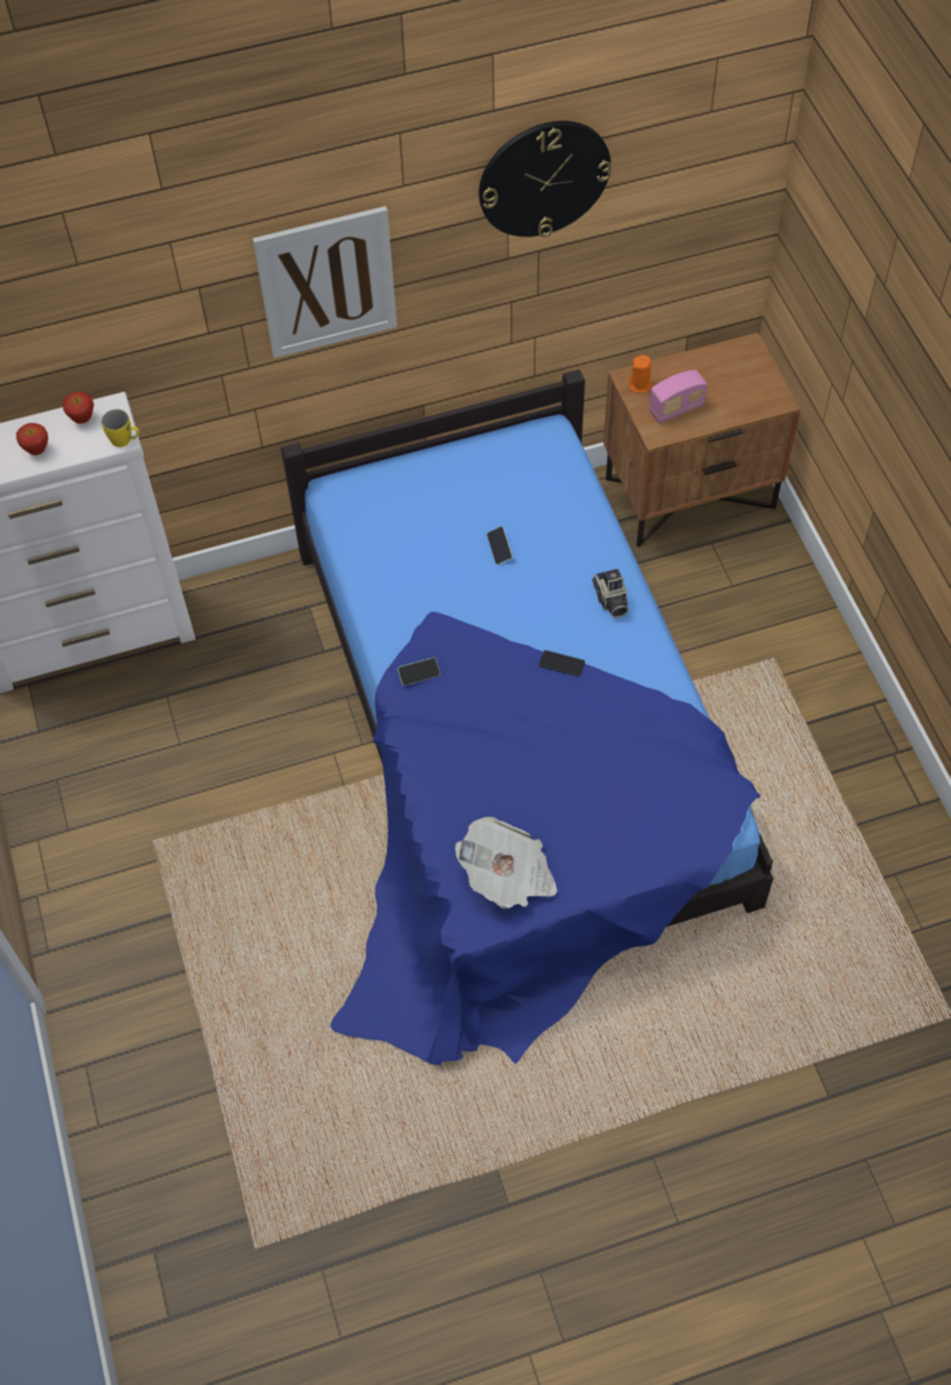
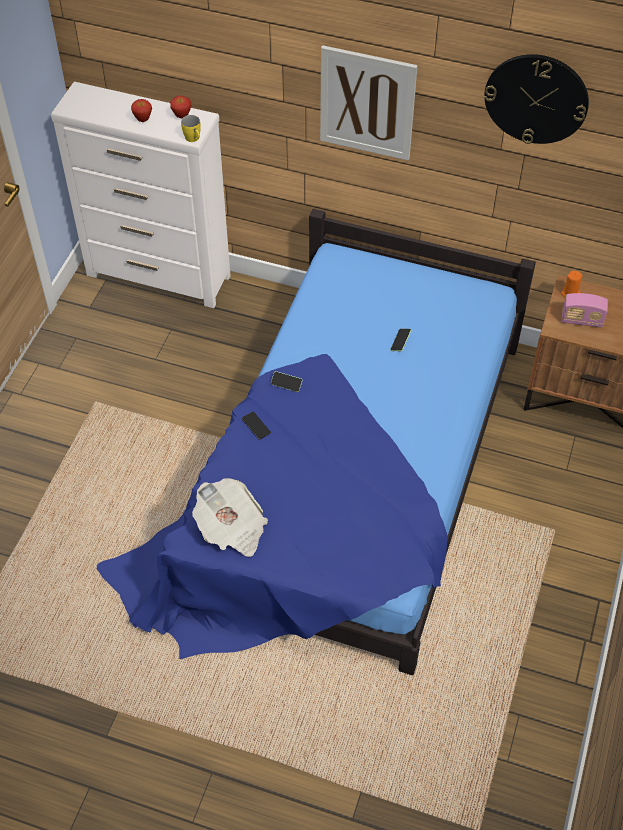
camera: 35 degrees right, 5 degrees down
(562, 664) = (377, 430): phone -> phone (256, 426)
(610, 600) = (442, 412): camera -> none

